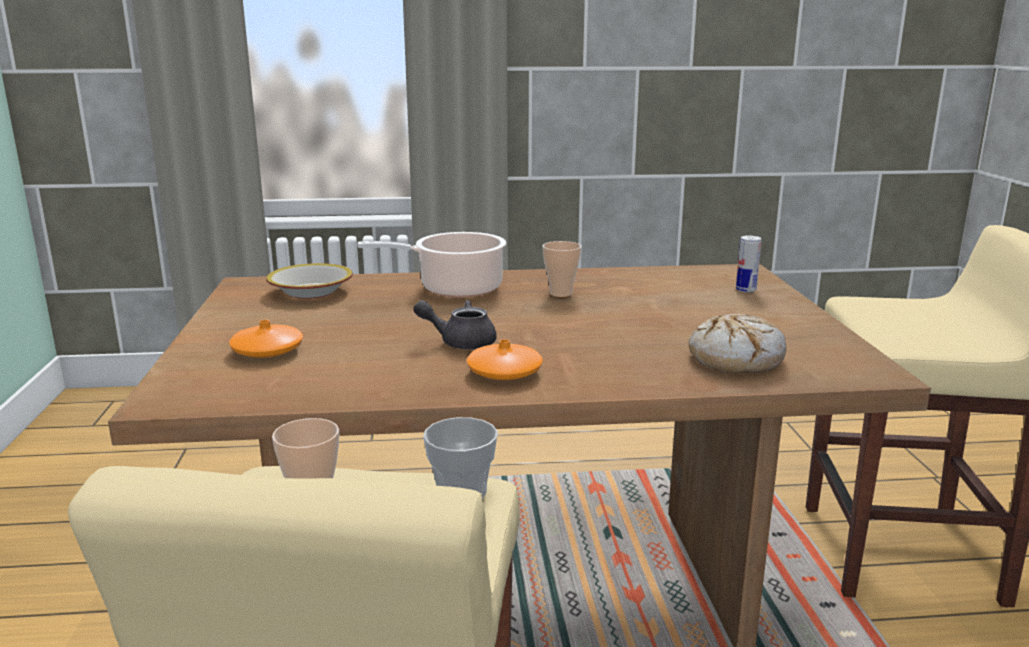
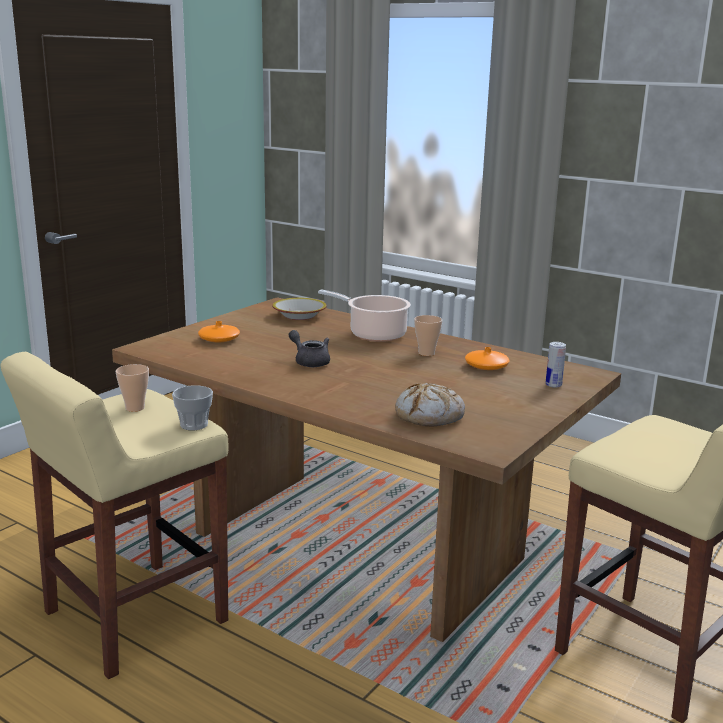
camera: 40 degrees right, 0 degrees up
(504, 372) = (295, 381): orange vase -> orange vase (486, 366)

